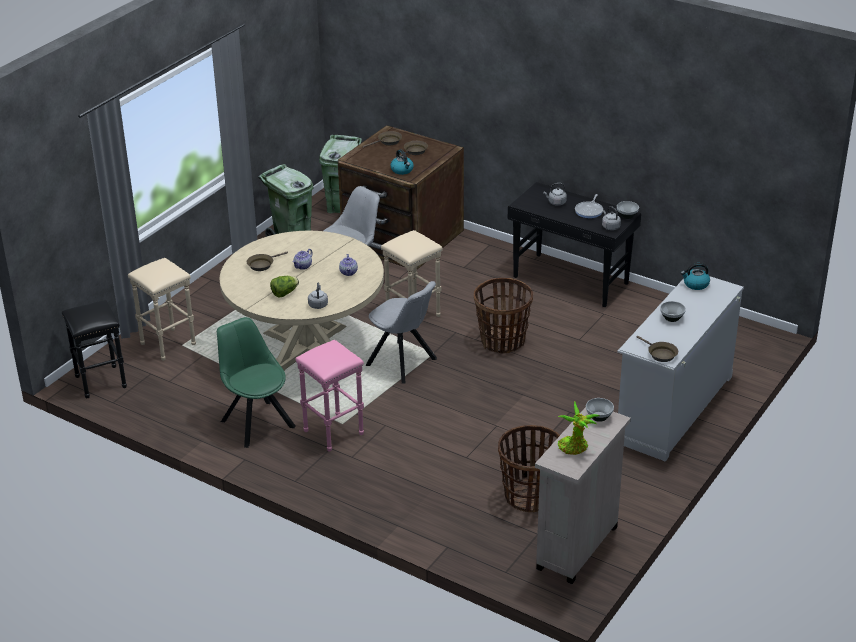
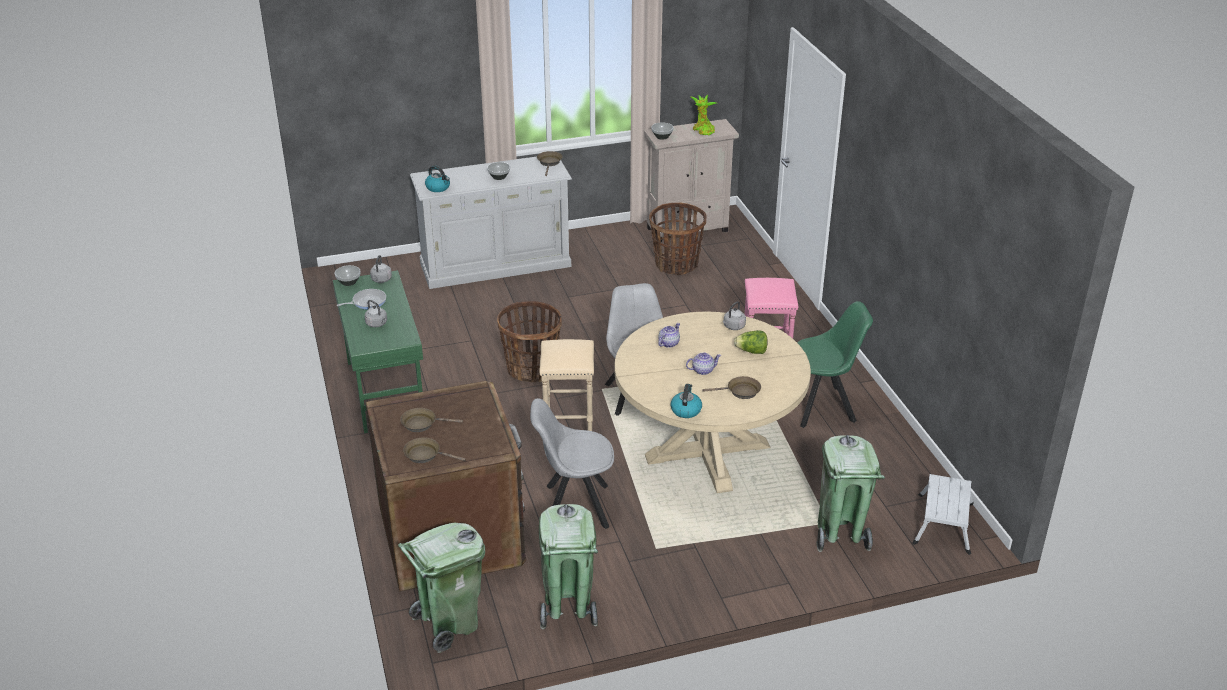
camera: 140 degrees left, 0 degrees up
(102, 382) = (943, 523): black stool -> white step ladder
(168, 343) = (840, 533): beige stool -> green trash can
(256, 423) = (822, 406): green chair -> green chair turned 105 degrees counterclockwise
(402, 170) = (473, 405): kettle -> kettle (686, 410)
(571, 280) = (384, 391): black console table -> green console table

